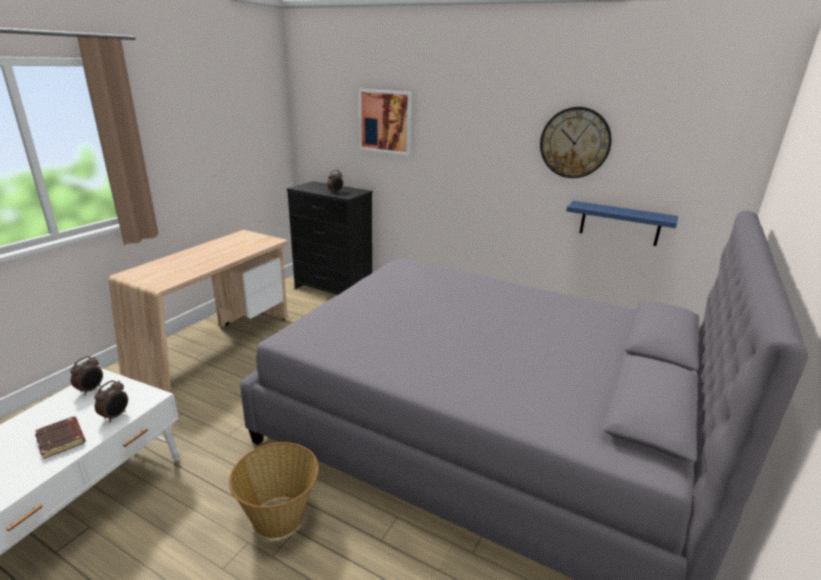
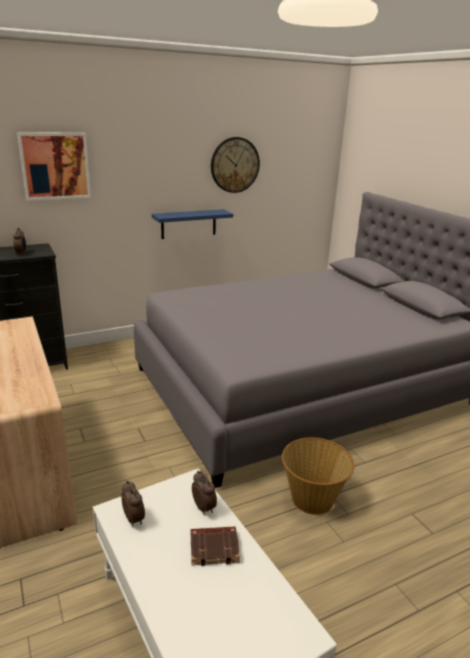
camera: 55 degrees left, 0 degrees up
(620, 223) = (269, 219): blue shelf -> blue shelf (188, 224)

